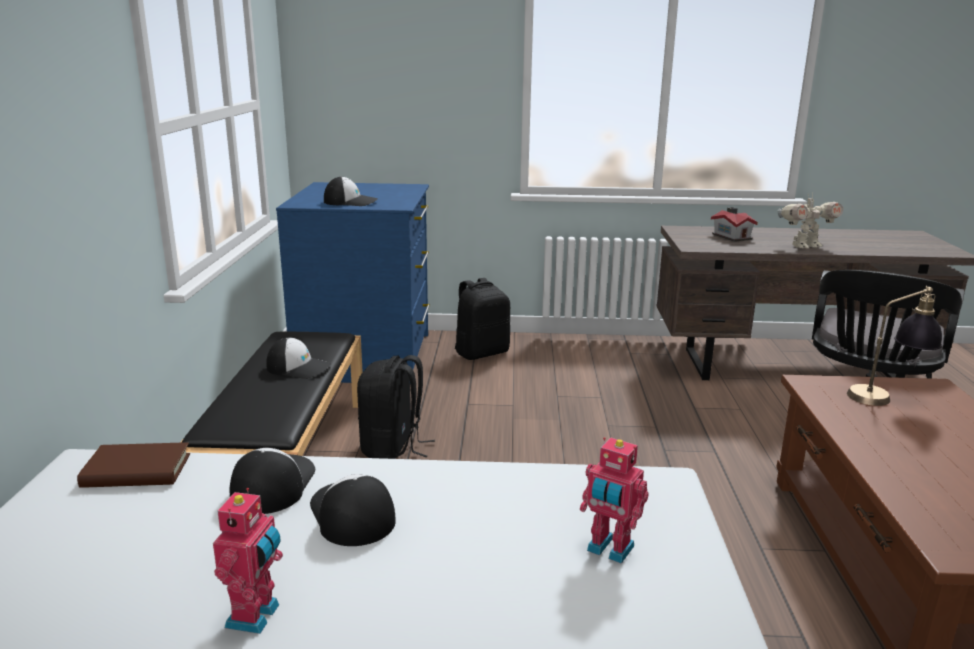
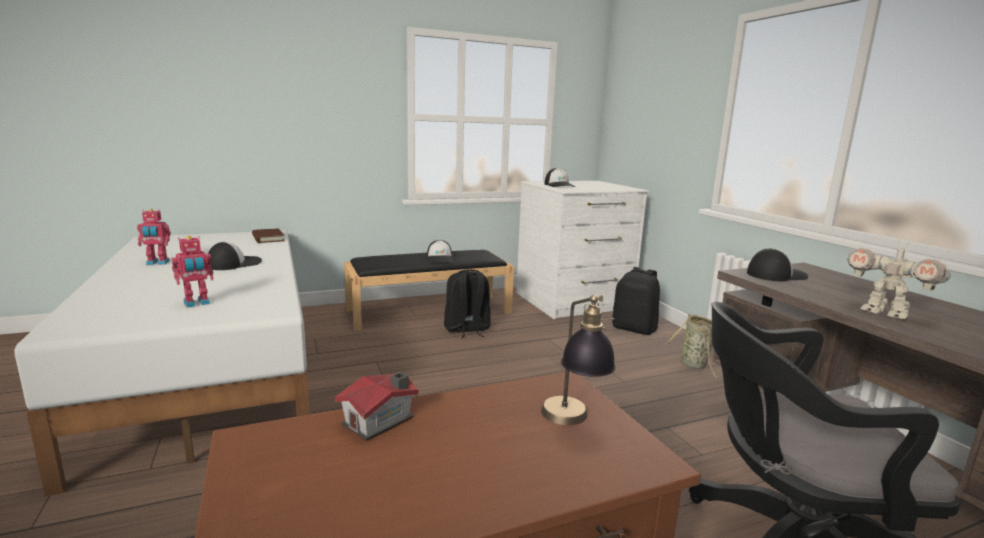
camera: 65 degrees right, 5 degrees down
(272, 485) = (259, 252): cap -> cap (775, 275)
(367, 357) = (573, 301): blue dresser -> white dresser
(586, 357) = (694, 365): none -> basket
(609, 550) = (197, 303): toy robot -> toy robot turned 135 degrees counterclockwise
(732, 236) = (834, 284): toy house -> toy house (380, 421)

